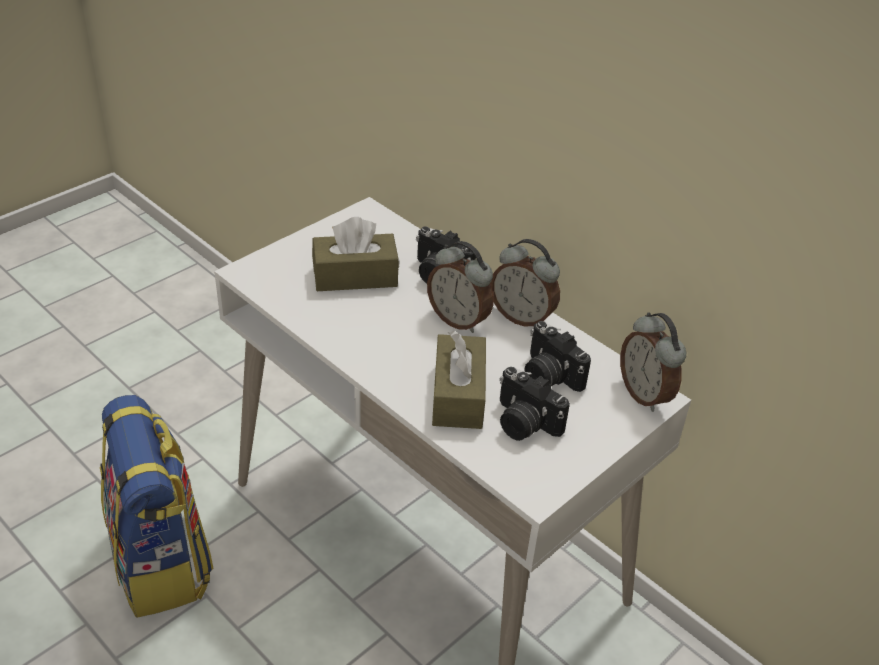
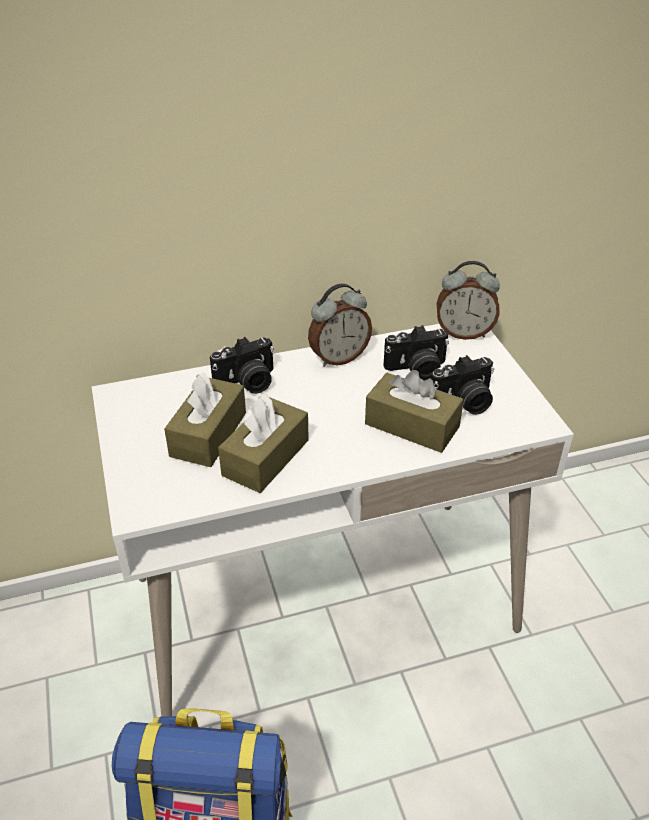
camera: 60 degrees left, 0 degrees up
(349, 317) = (265, 457): none -> brown tissue box
(459, 320) = (318, 392): alarm clock -> none

